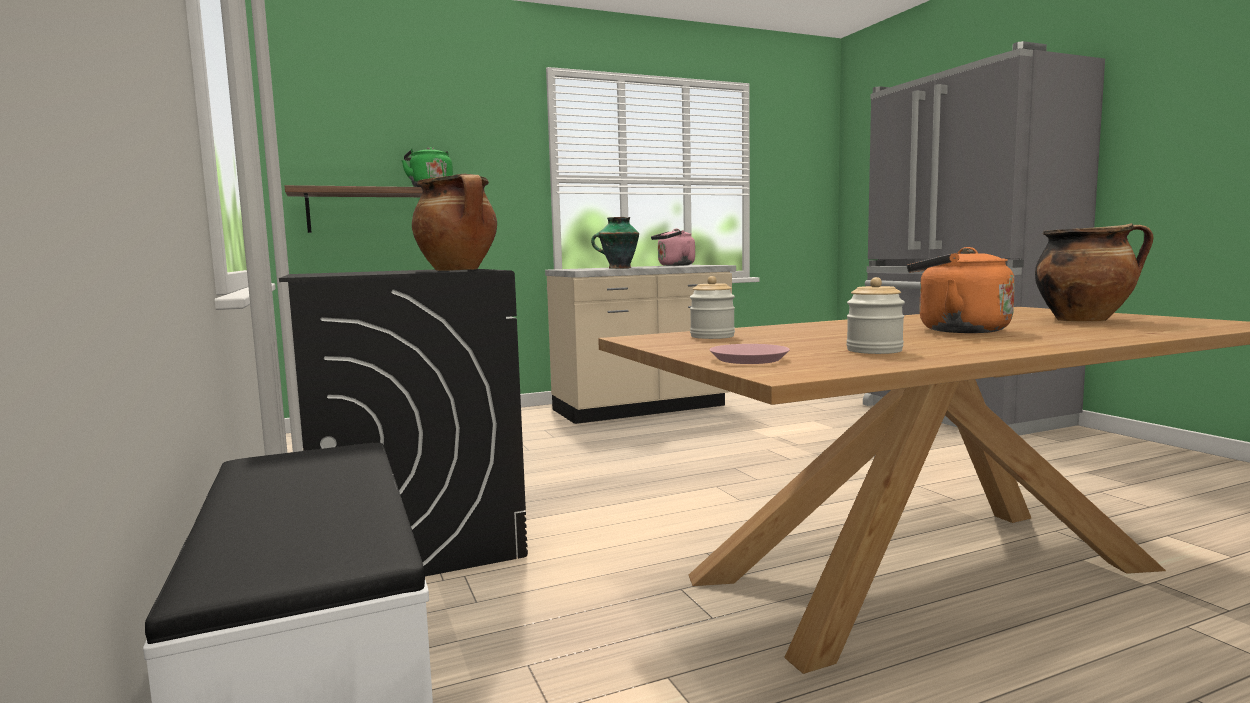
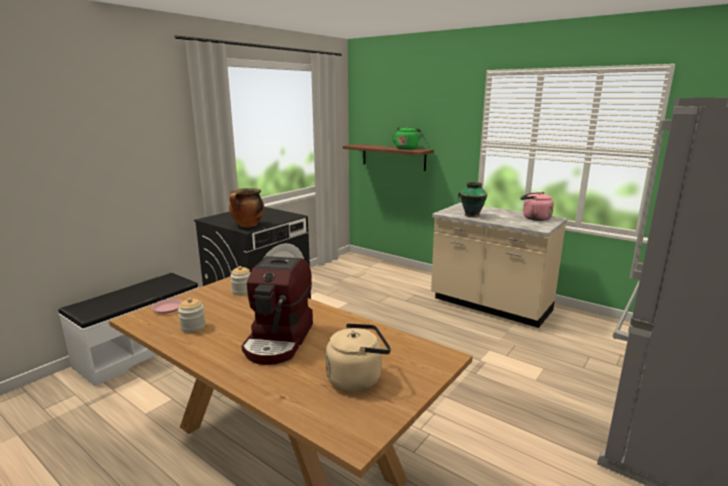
camera: 60 degrees right, 10 degrees up
(956, 330) = (279, 340): orange kettle -> coffee machine
(1085, 320) = (357, 378): cooking pot -> beige kettle

